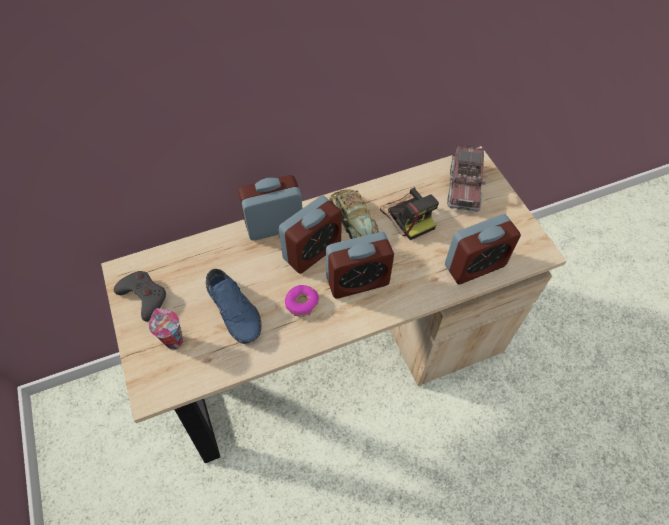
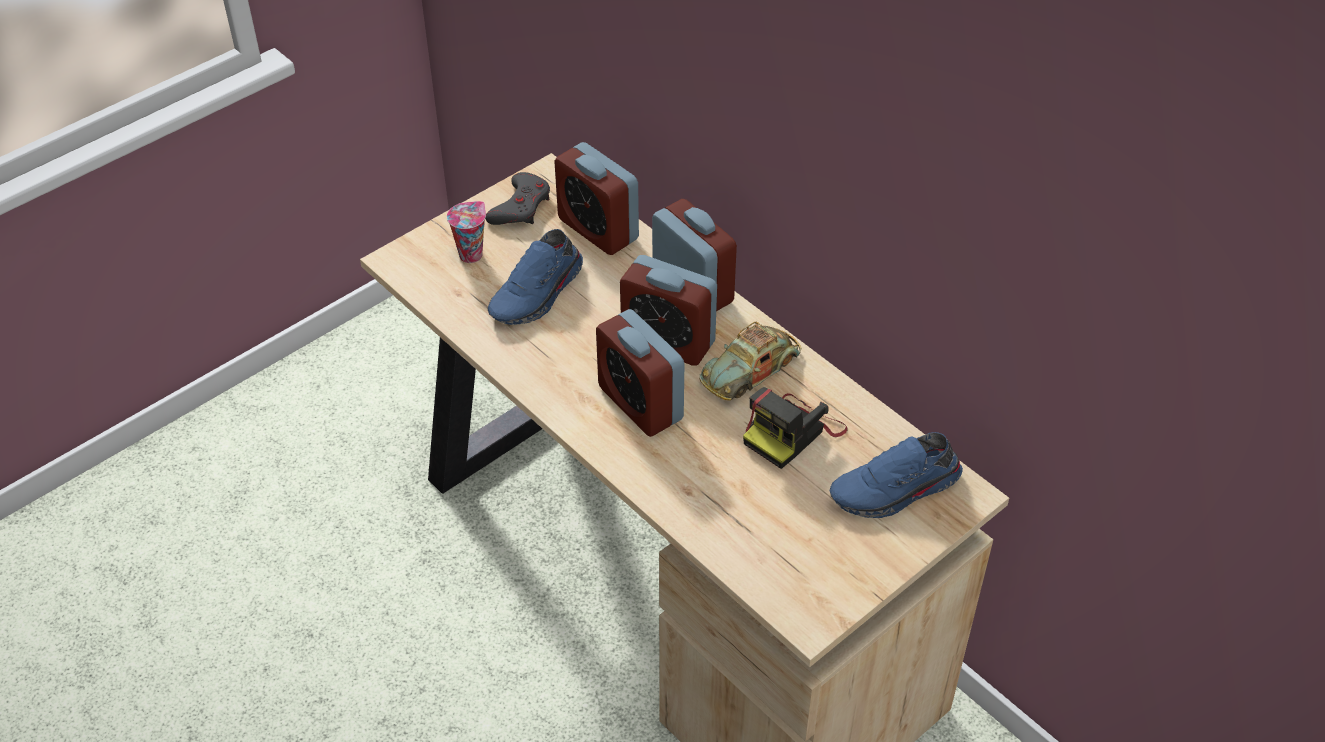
camera: 70 degrees right, 10 degrees down
(302, 303) = (577, 355): donut -> none
(464, 187) = (895, 491): toy truck -> blue shoe
(474, 266) = (736, 535): alarm clock -> alarm clock (598, 229)

